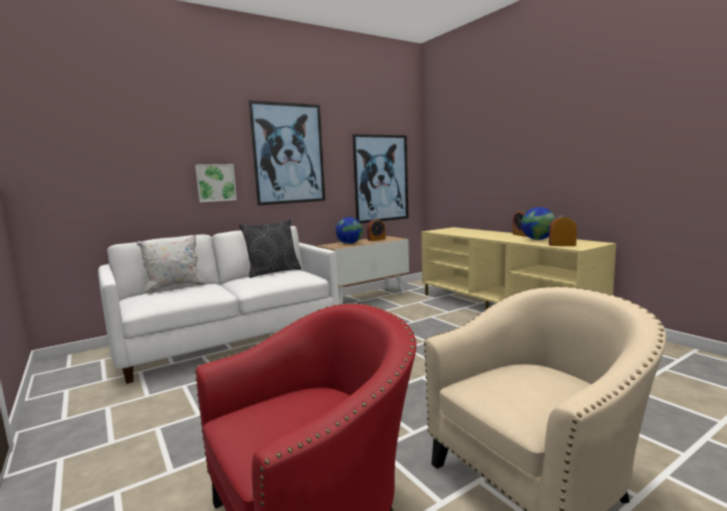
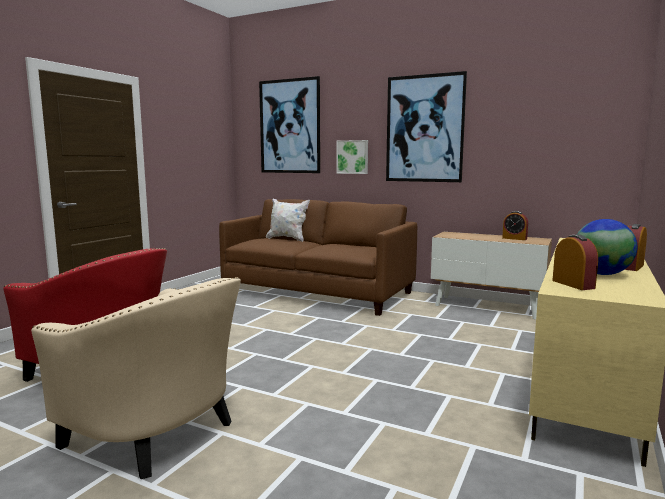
camera: 60 degrees right, 0 degrees up
(230, 338) = (318, 292): white sofa -> brown sofa
(272, 272) = (362, 245): grey pillow -> none
(349, 243) = (470, 236): globe -> none
(381, 178) = (553, 159): picture -> picture (290, 126)

